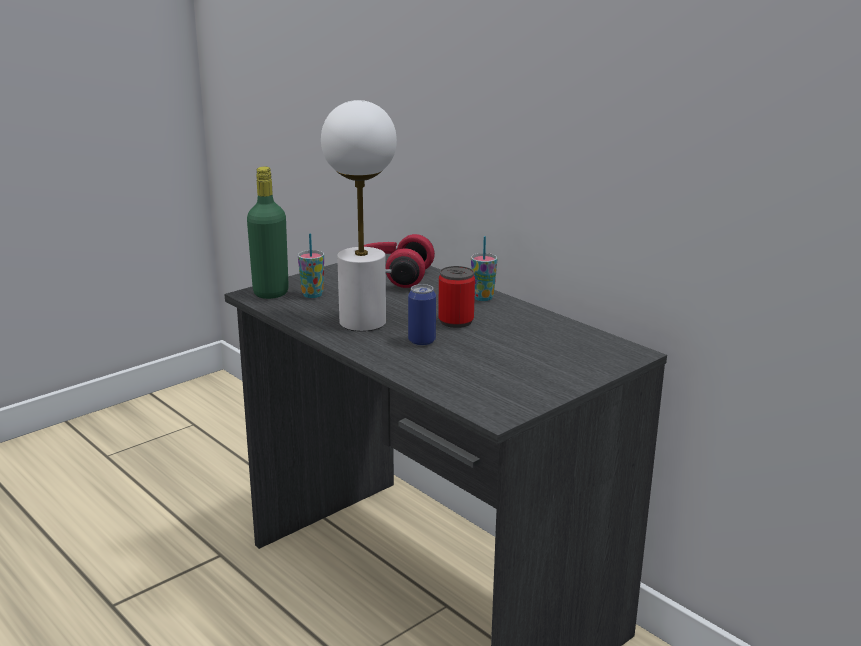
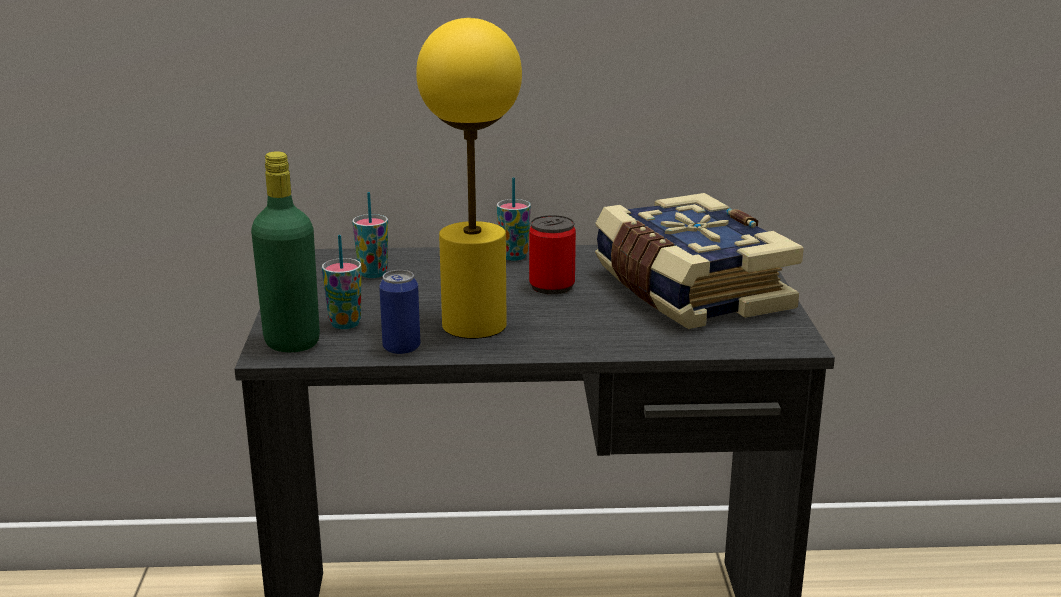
camera: 50 degrees left, 0 degrees up
(362, 322) = (473, 325): white table lamp -> yellow table lamp
(389, 277) = (373, 274): red headphones -> cup
(422, 341) = (575, 316): can -> can (401, 348)
(523, 358) = (687, 291): none -> book

